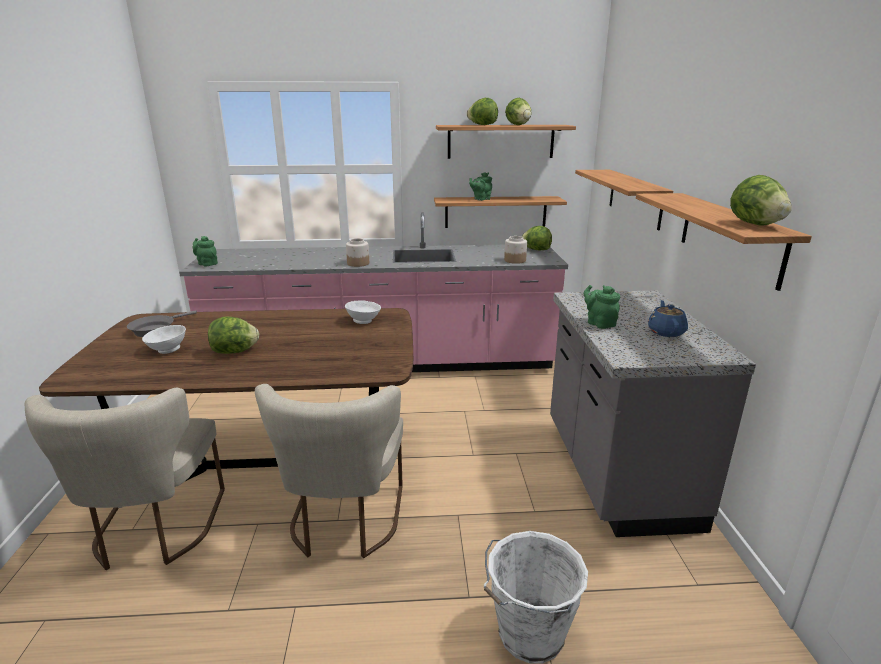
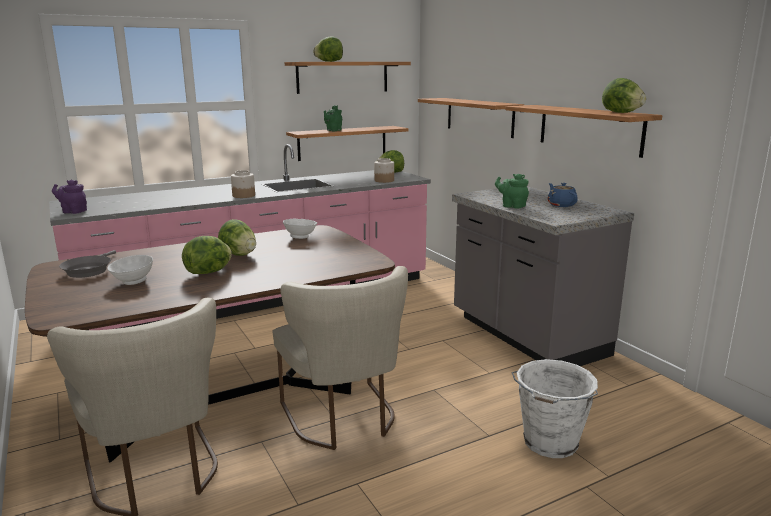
camera: 25 degrees left, 5 degrees down
(207, 264) = (73, 211): green teapot -> purple teapot
(518, 125) = (361, 61): lettuce -> lettuce (239, 254)

